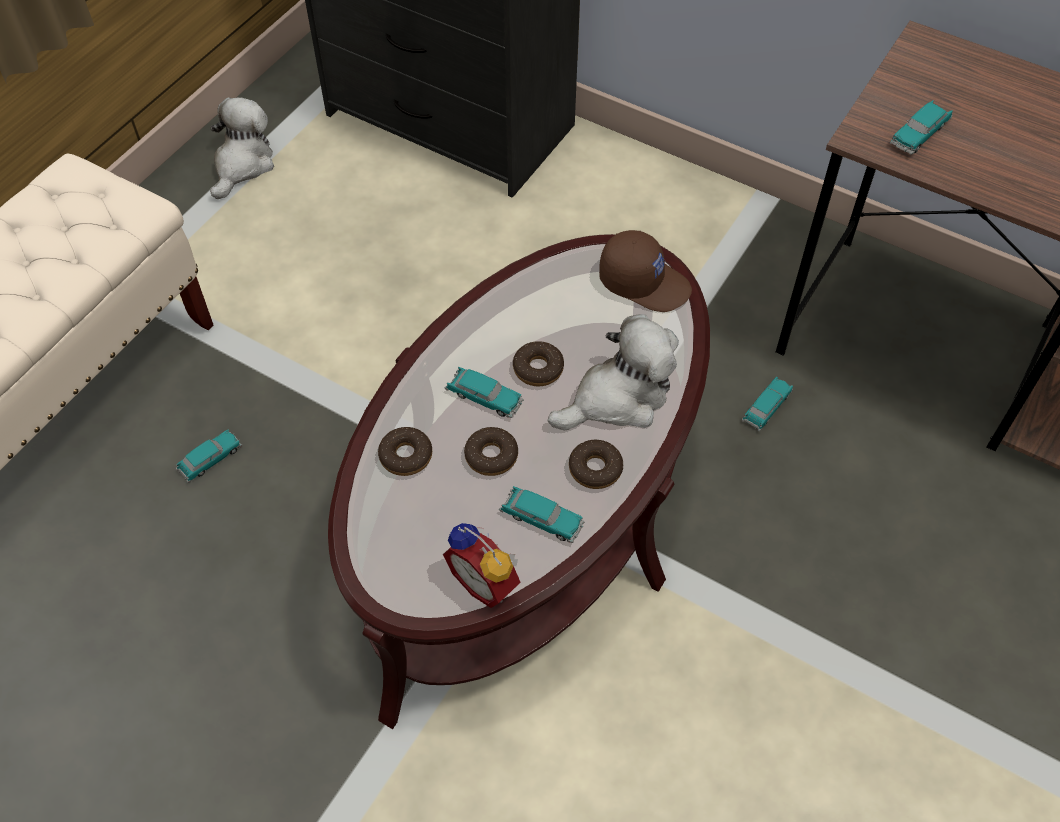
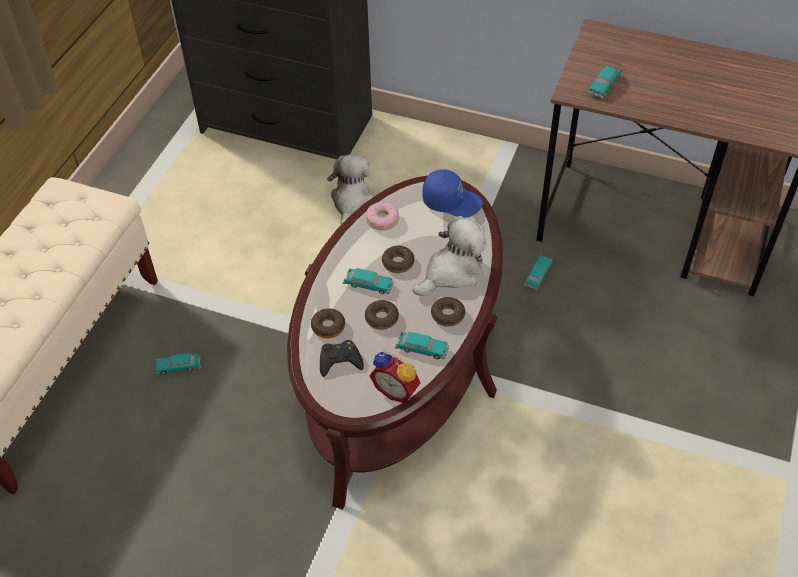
camera: 10 degrees left, 5 degrees down
(210, 459) = (178, 366): toy car -> toy car turned 135 degrees counterclockwise
(242, 165) = (150, 174): plush toy -> plush toy (351, 201)
(410, 516) = (340, 361): none -> black game controller
(530, 295) = (382, 220): none -> donut
(644, 282) = (452, 201): brown cap -> blue cap

